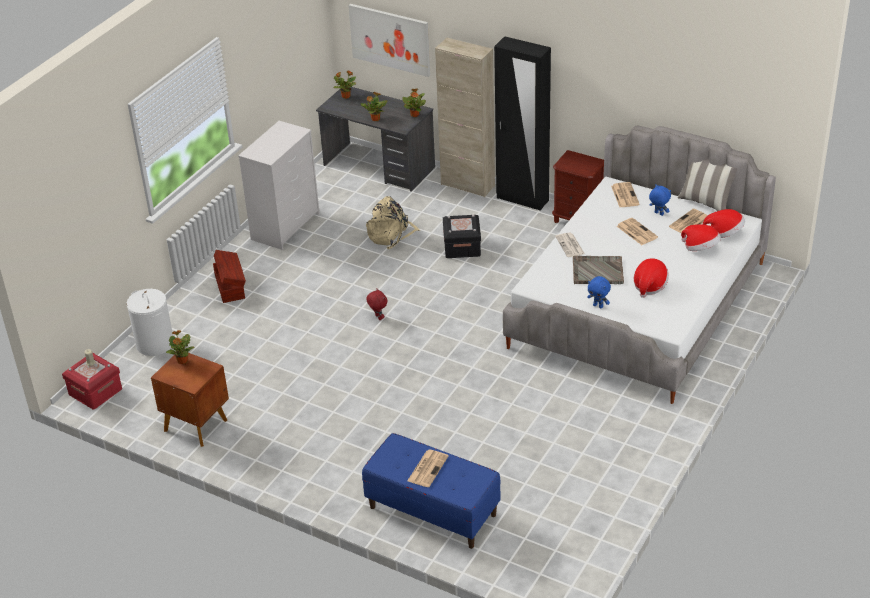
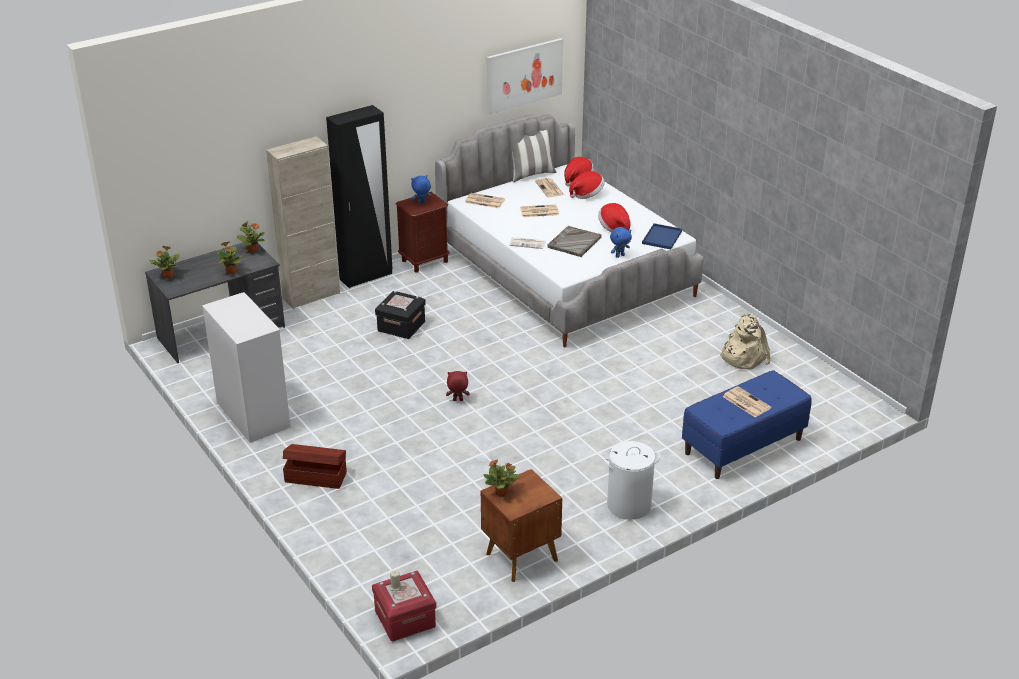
camera: 65 degrees left, 5 degrees down
(155, 343) = (361, 554): white laundry basket -> white laundry basket (628, 505)
(390, 39) = (196, 187): picture -> picture (524, 75)
(391, 235) = (340, 357): beige backpack -> beige backpack (742, 356)
(657, 321) = (662, 238): none -> blue tray
(658, 214) = (525, 196): blue plush toy -> blue plush toy (421, 203)

